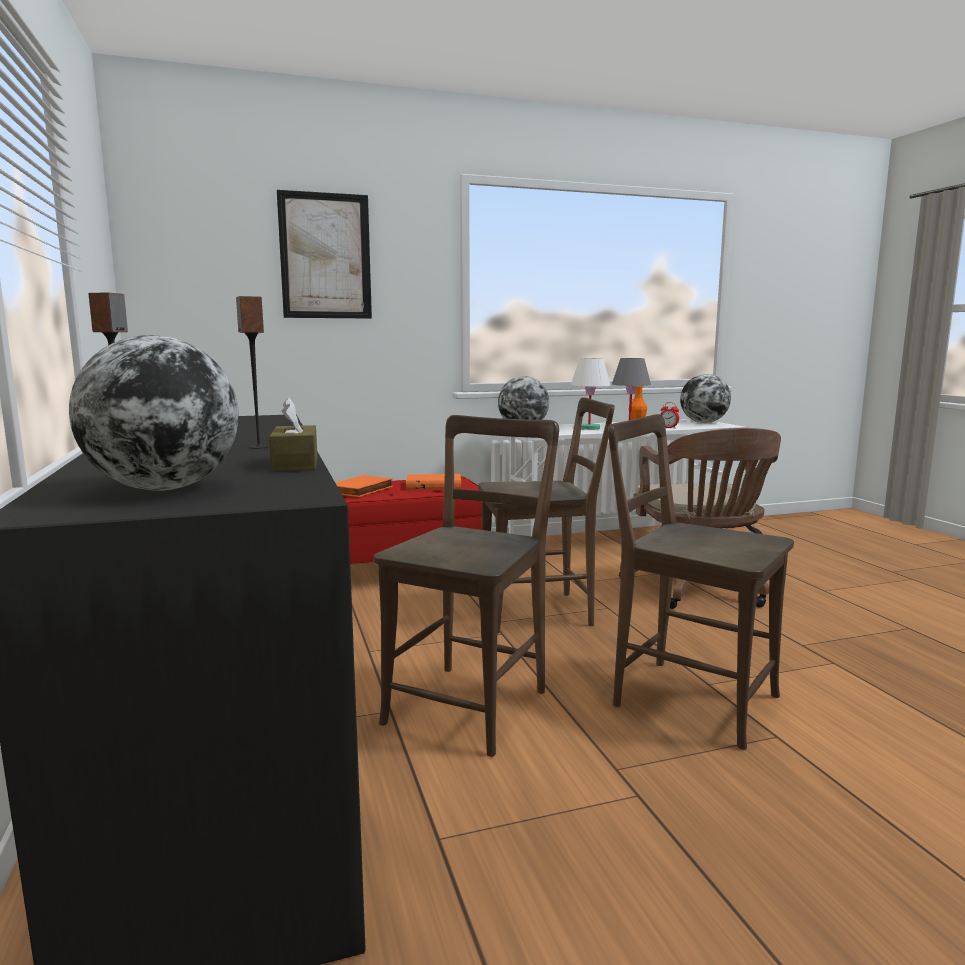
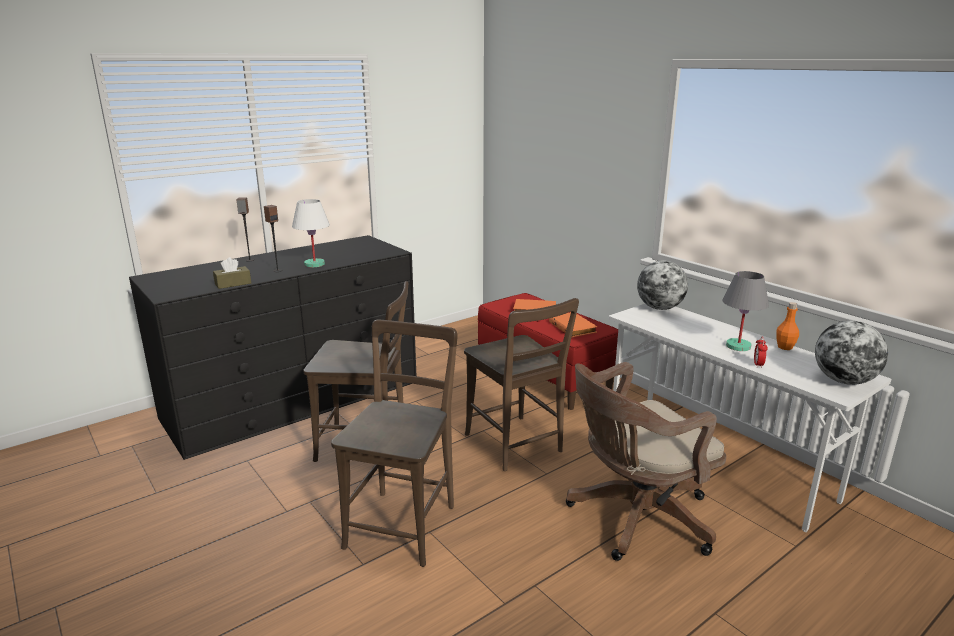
camera: 70 degrees right, 10 degrees up
(164, 489) = (181, 279): globe -> none
(325, 256) = (574, 131): picture -> none
(589, 428) = (696, 331): white table lamp -> white table lamp (314, 264)

